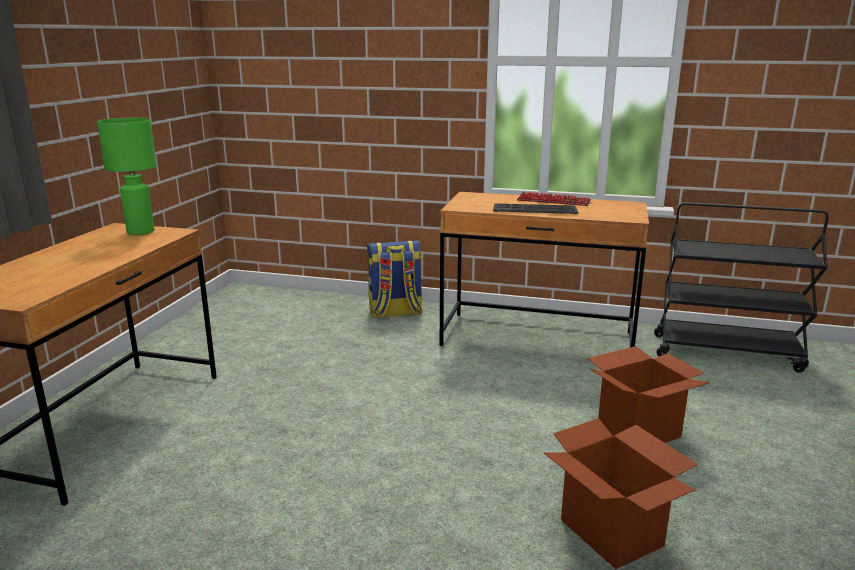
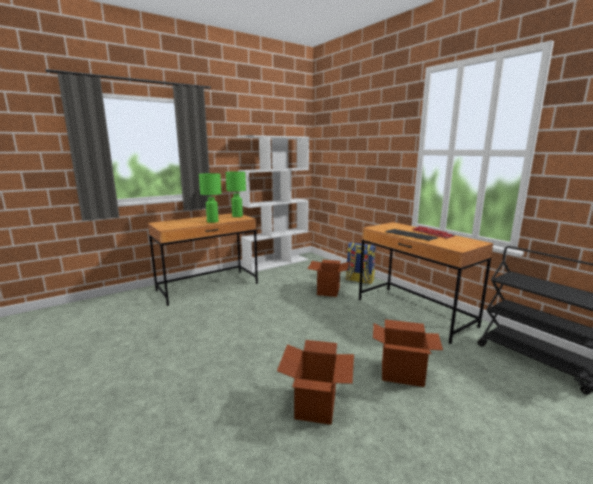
camera: 40 degrees right, 5 degrees down
(112, 256) = (212, 221): none -> green table lamp
(193, 324) = (276, 263): none -> white bookcase
(371, 347) = (328, 291): none -> cardboard box

